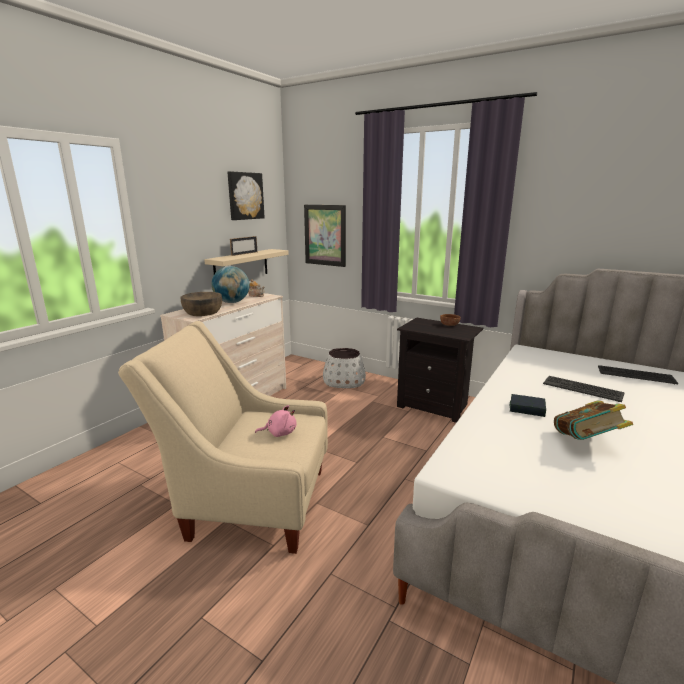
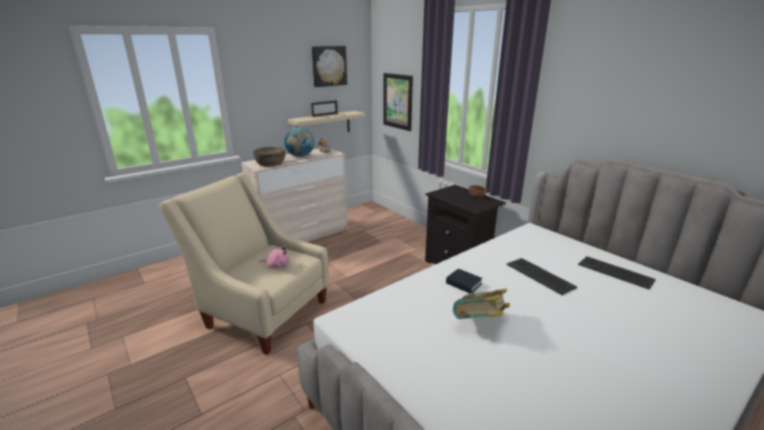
camera: 20 degrees right, 5 degrees up
(344, 381) = (398, 231): white planter -> none

